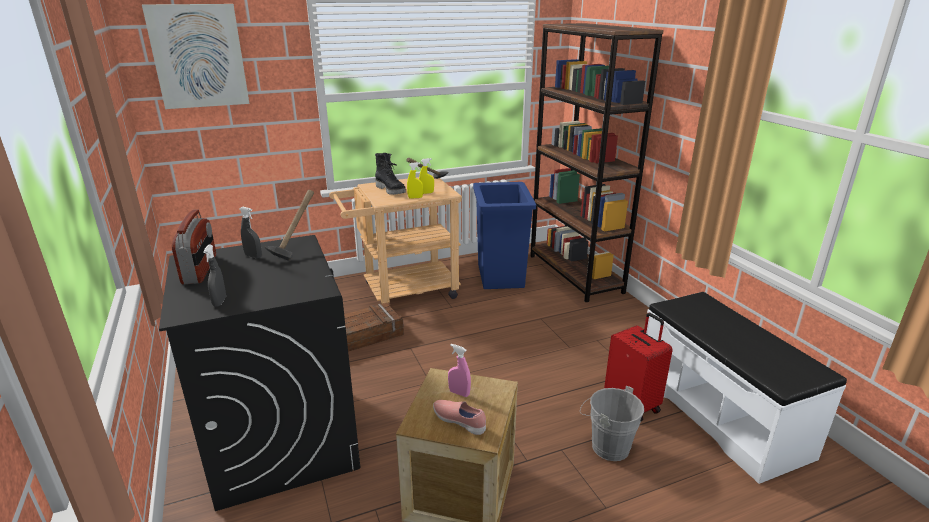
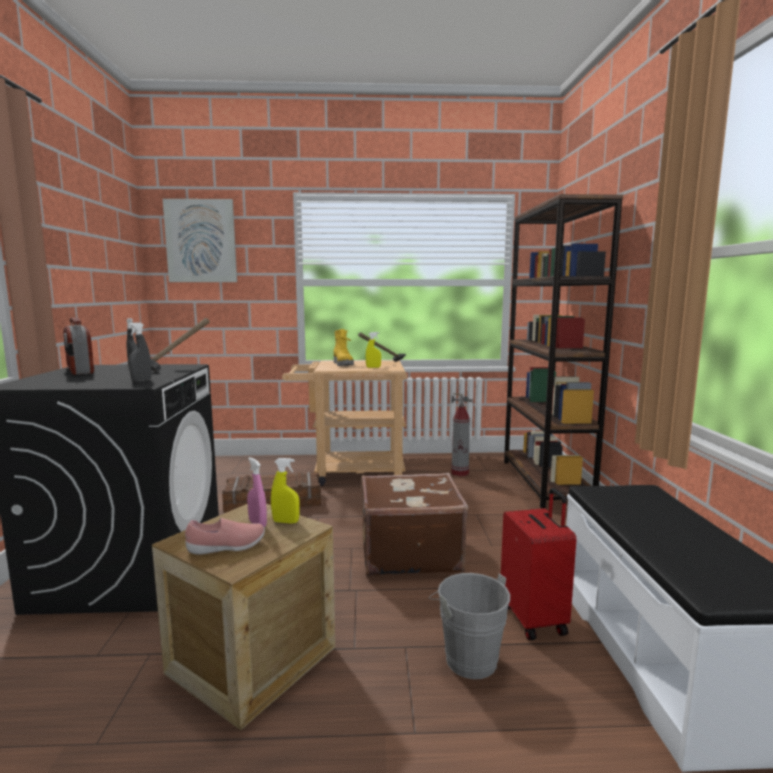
camera: 20 degrees right, 15 degrees down
(200, 269) = (79, 370): radio -> radio turned 135 degrees clockwise
(219, 302) = (51, 383): grey spray bottle -> grey spray bottle (141, 381)
(391, 190) = (343, 364): black boot -> yellow boot
(415, 197) = (358, 369): yellow spray bottle -> yellow spray bottle (285, 522)
(459, 422) = (227, 547): pink shoe -> pink shoe turned 105 degrees clockwise
(501, 275) = (460, 473): blue trash can -> fire extinguisher
(511, 367) = (408, 552): none -> brown suitcase

